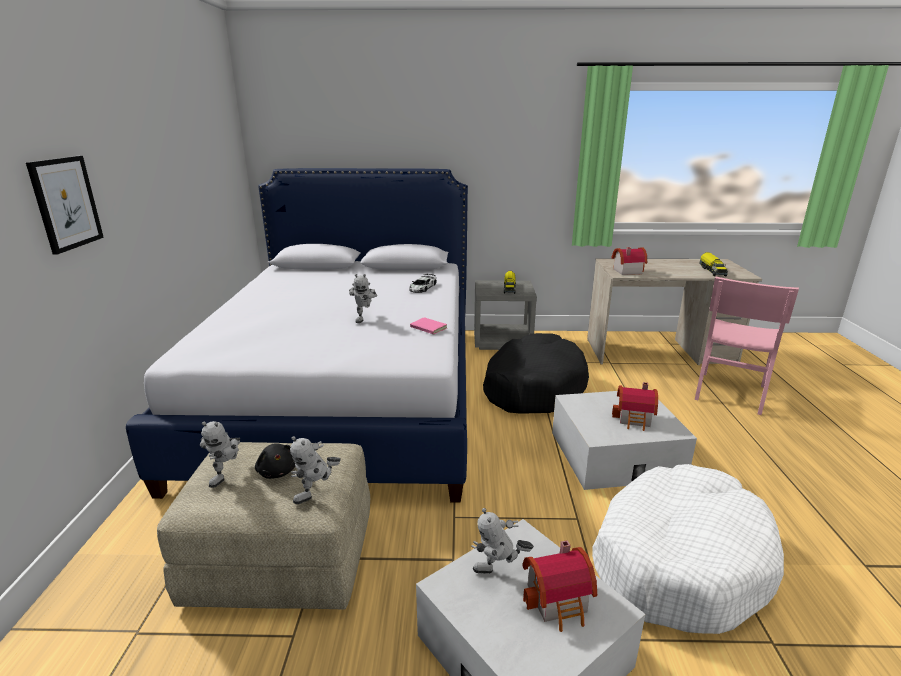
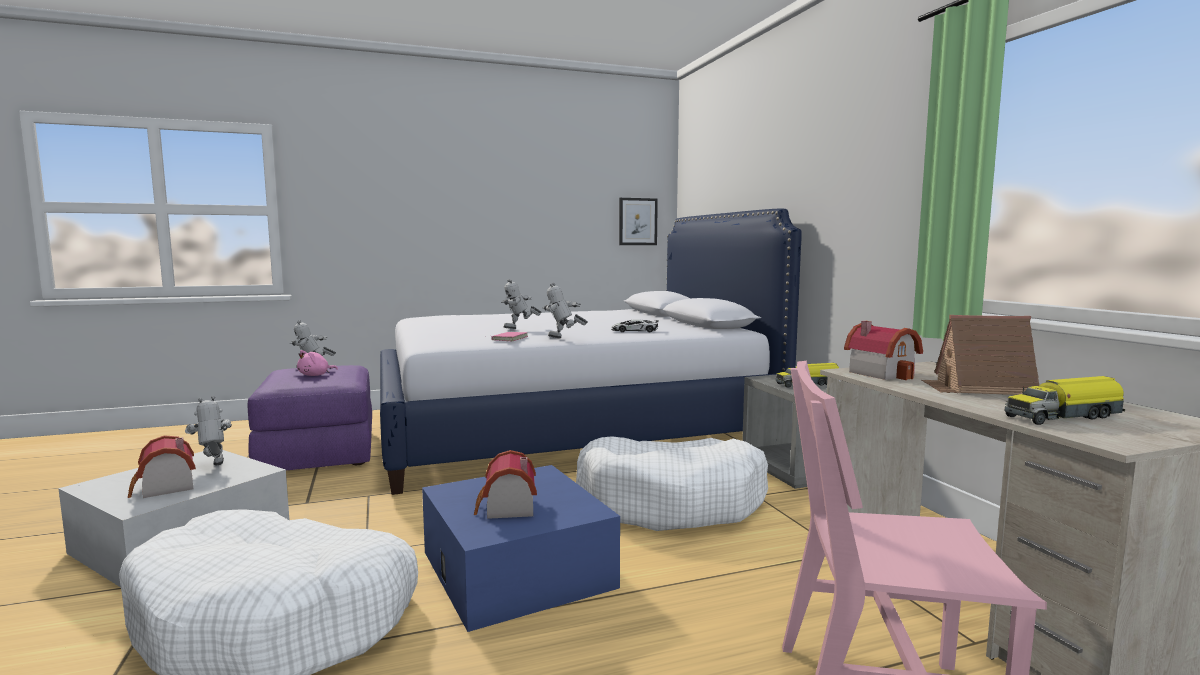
camera: 70 degrees right, 15 degrees down
(66, 203) = (402, 206): picture -> picture (638, 221)
(277, 471) = (315, 375): black plush toy -> pink plush toy
(284, 558) = (319, 453): beige ottoman -> purple ottoman
(317, 495) = (282, 384): toy robot -> toy robot (563, 338)
(533, 387) = (672, 502): black dog bed -> white dog bed
(615, 454) = (517, 569): white storage box -> blue storage box
(661, 267) = (977, 388): none -> toy house

